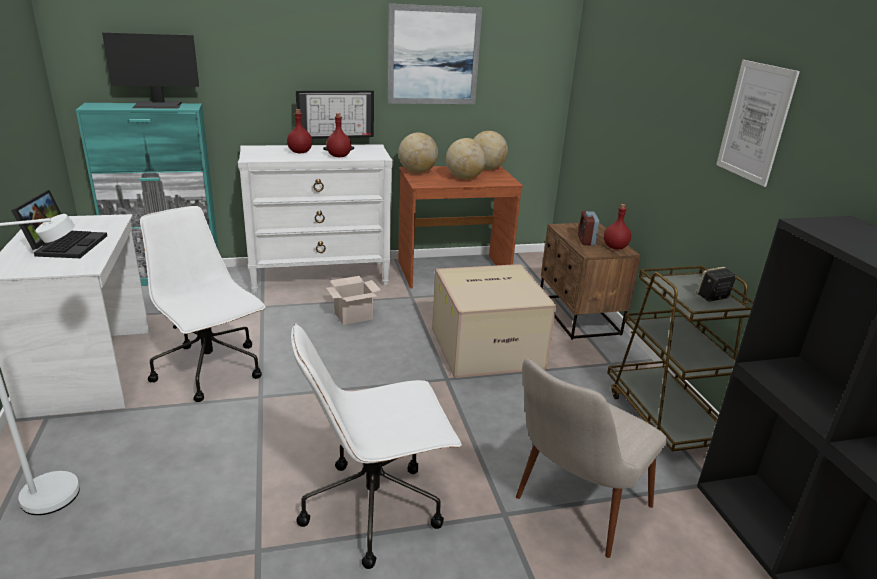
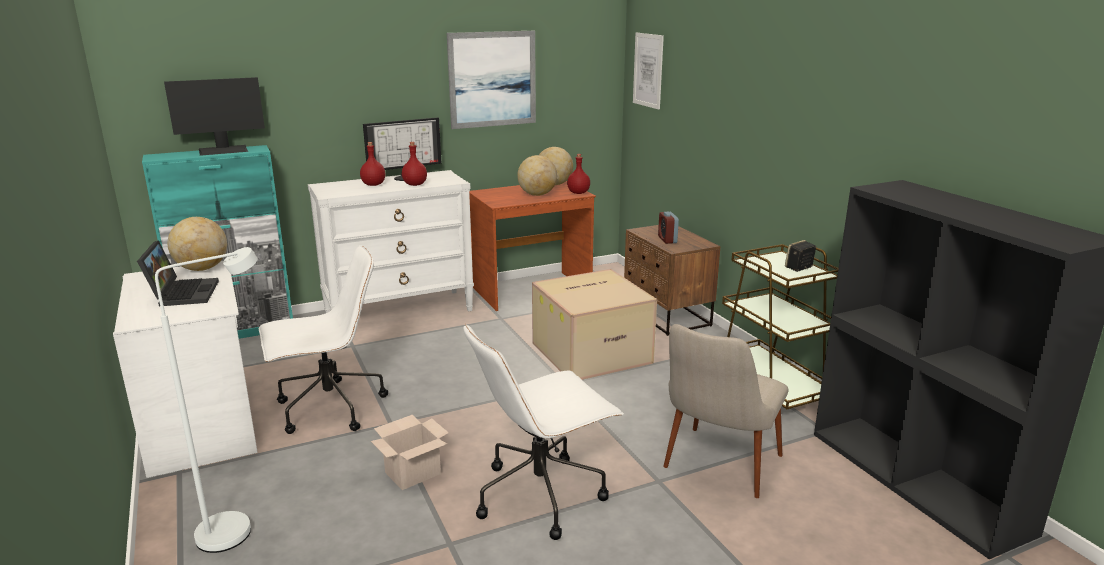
camera: 10 degrees left, 5 degrees down
(211, 370) = (328, 408): white office chair -> white office chair turned 120 degrees clockwise
(354, 315) = (450, 342): cardboard box -> cardboard box (413, 472)
(417, 172) = (488, 194): globe -> globe (202, 269)
(614, 247) = (695, 242): red bottle -> red bottle (578, 193)
(755, 122) = (810, 114): picture -> picture (648, 70)

